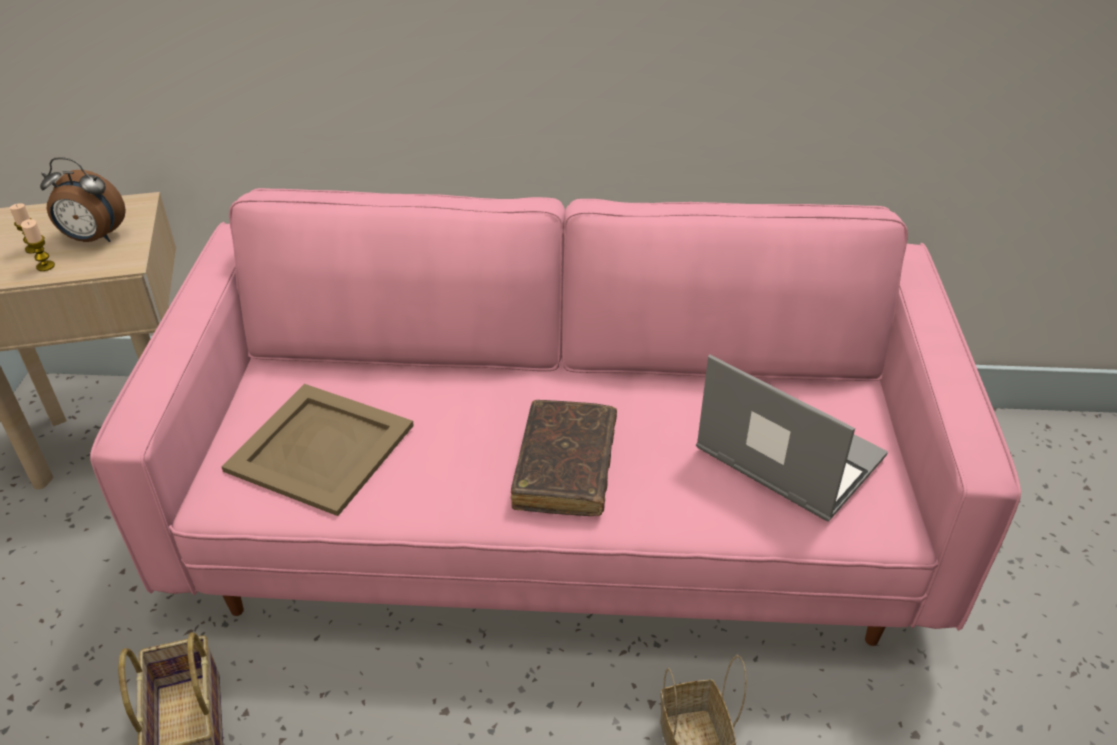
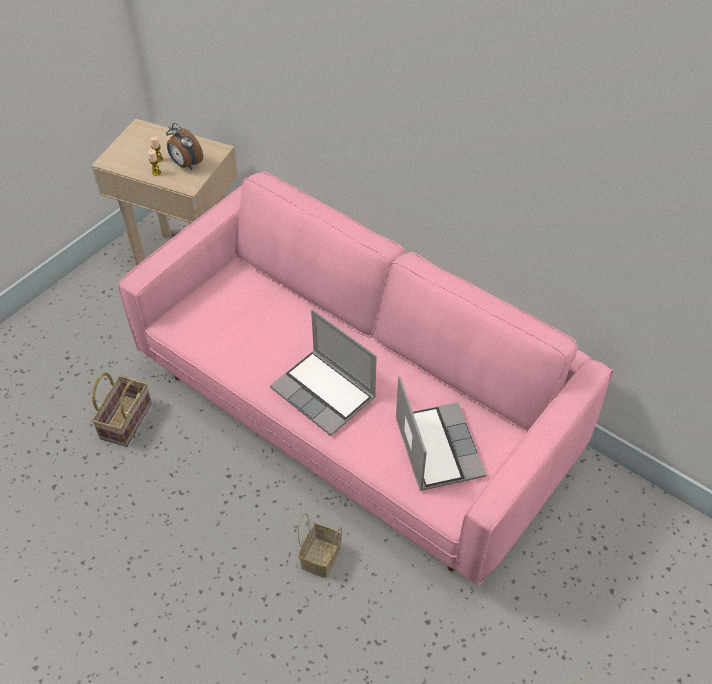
camera: 35 degrees right, 10 degrees up
(320, 449) = (228, 323): beige tray -> none
(565, 468) = (325, 393): brown book -> laptop

